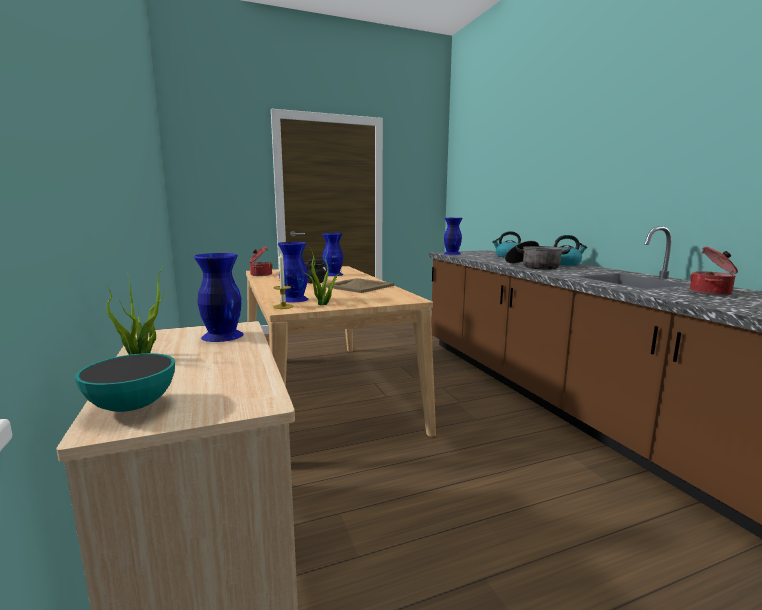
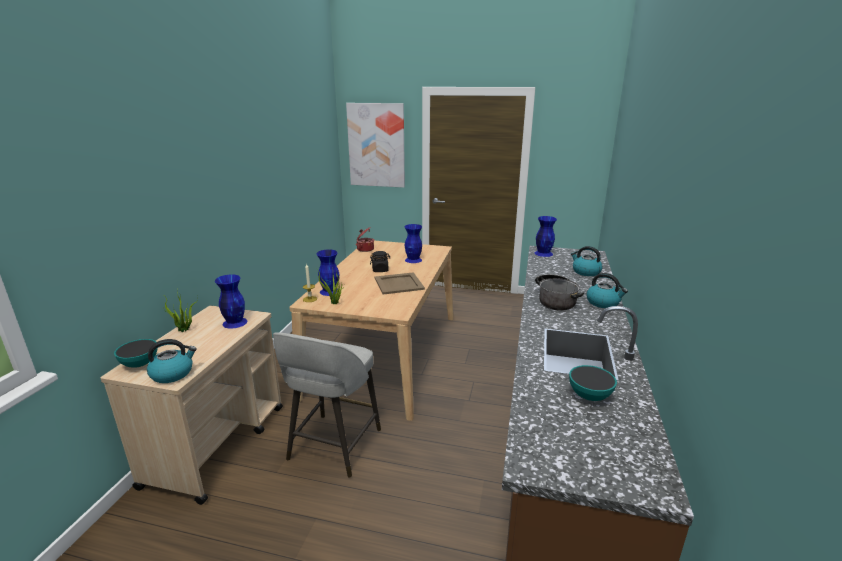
camera: 35 degrees right, 10 degrees up
(217, 172) = (376, 145): none -> picture
(237, 397) = (173, 373): none -> kettle
(390, 492) = (333, 446): none -> grey stool
(711, 293) = (589, 396): cooking pot -> bowl

